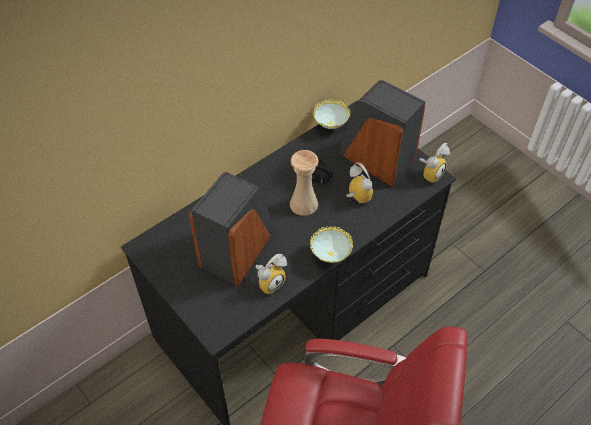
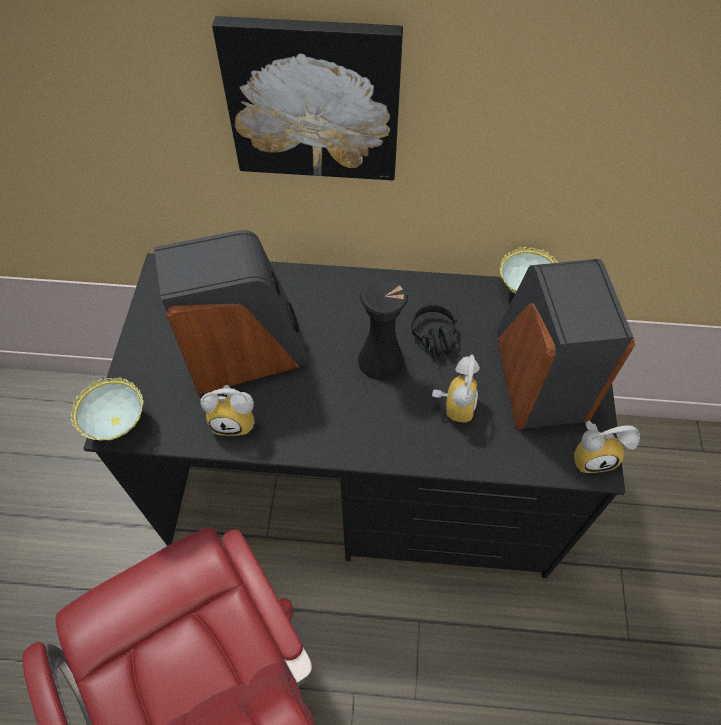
camera: 45 degrees right, 5 degrees up
(207, 87) = (314, 99): none -> picture
(303, 204) = (381, 360): beige vase -> black vase
(330, 256) = (336, 451): bowl -> bowl (118, 425)

